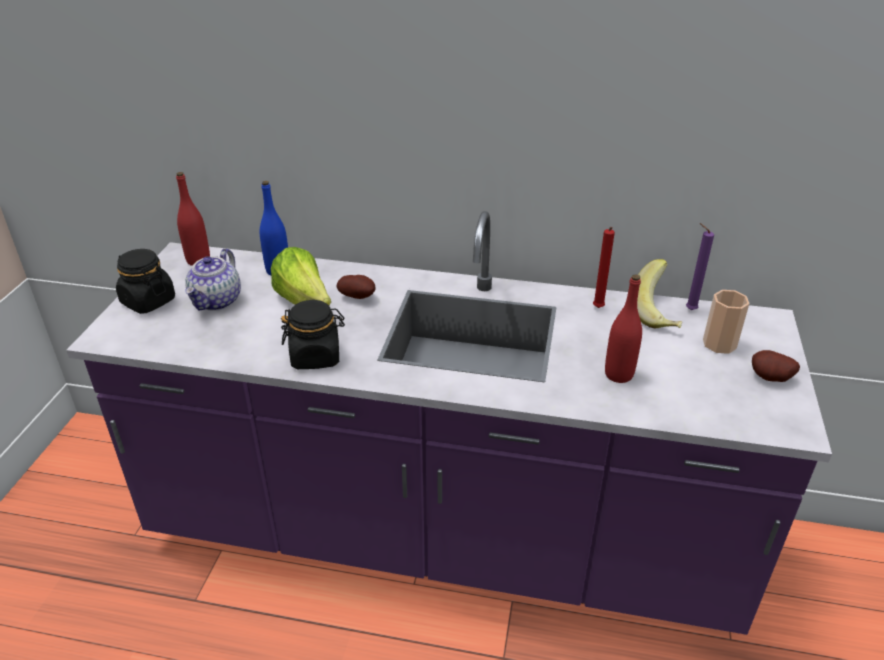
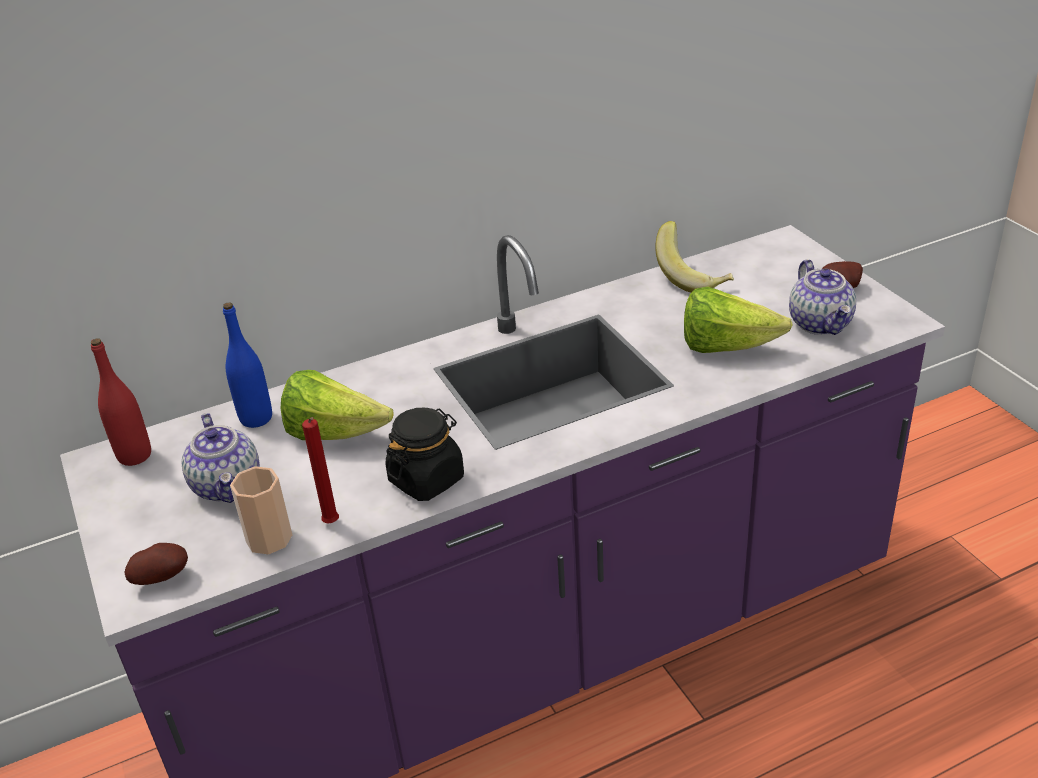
camera: 35 degrees left, 0 degrees up
(148, 301) = (135, 530): black jar -> none
(358, 297) = (390, 400): potato -> potato (162, 577)
(598, 309) = (637, 298): red candle -> red candle (332, 524)
(618, 374) = (726, 347): red bottle -> lettuce
(689, 309) = (713, 262): purple candle -> none
(719, 344) = (771, 280): cup -> cup (269, 538)
(719, 396) = (821, 324): none -> teapot

